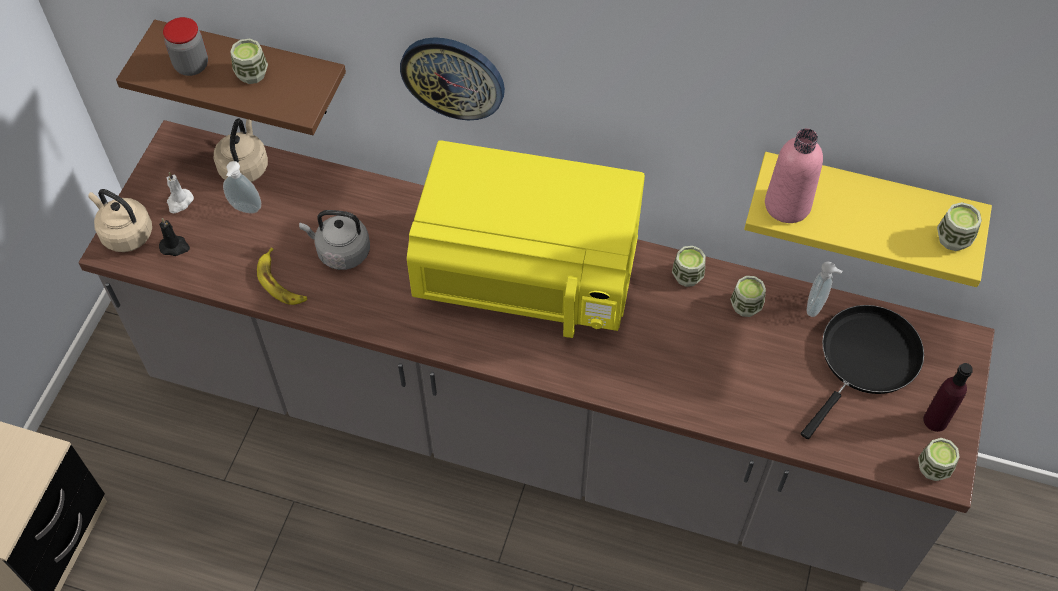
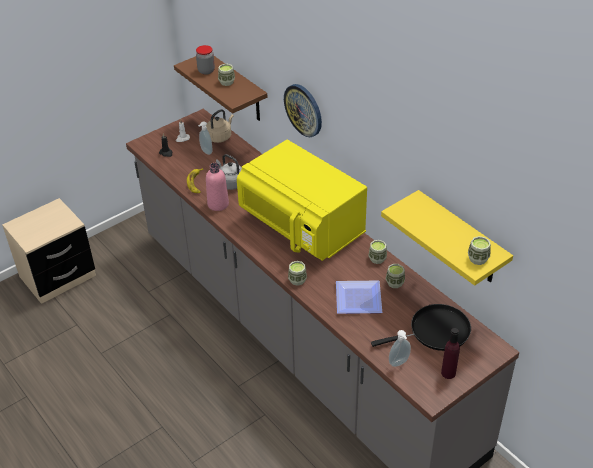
camera: 35 degrees right, 15 degrees down
(125, 233) = (152, 140): beige kettle -> none
(716, 368) = (357, 300): none -> plate
(787, 205) = (407, 212): pink bottle -> pink bottle (218, 204)
(816, 307) = (430, 299): soap dispenser -> soap dispenser (399, 363)
(933, 468) = (428, 391): cup -> cup (297, 280)

